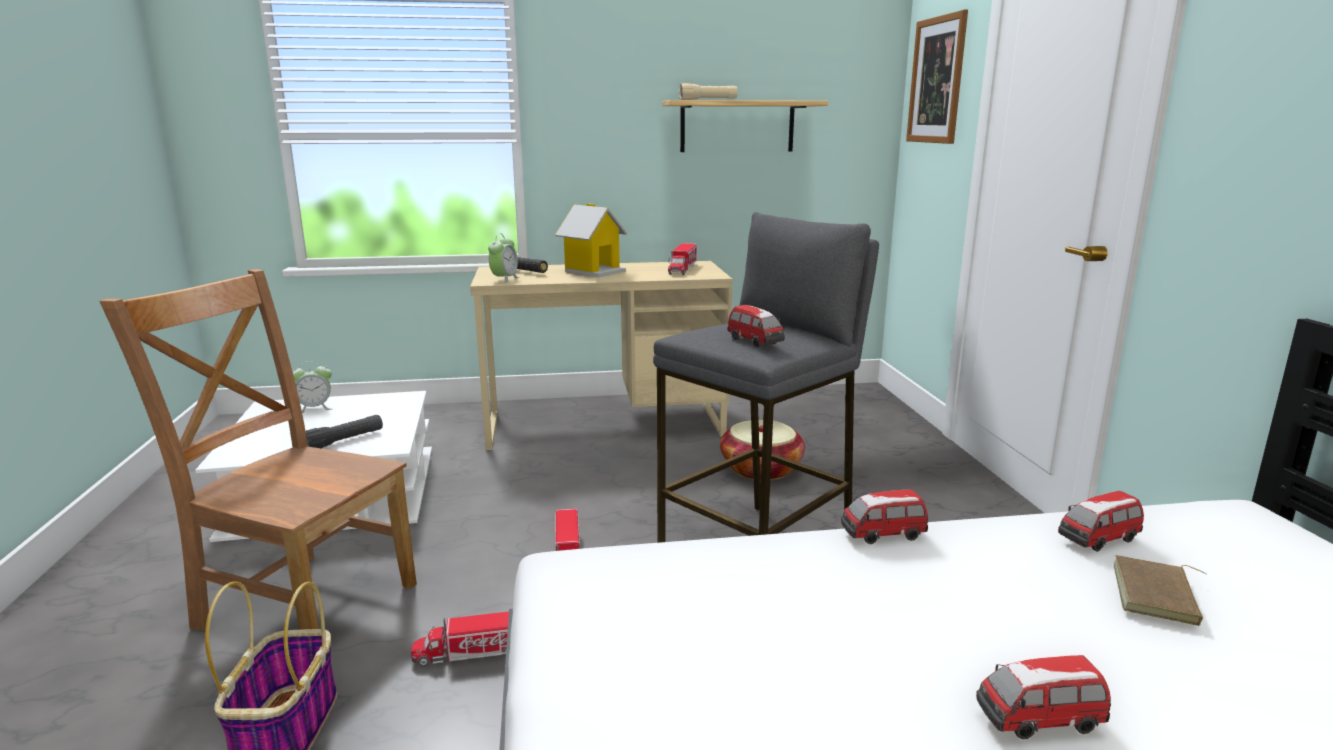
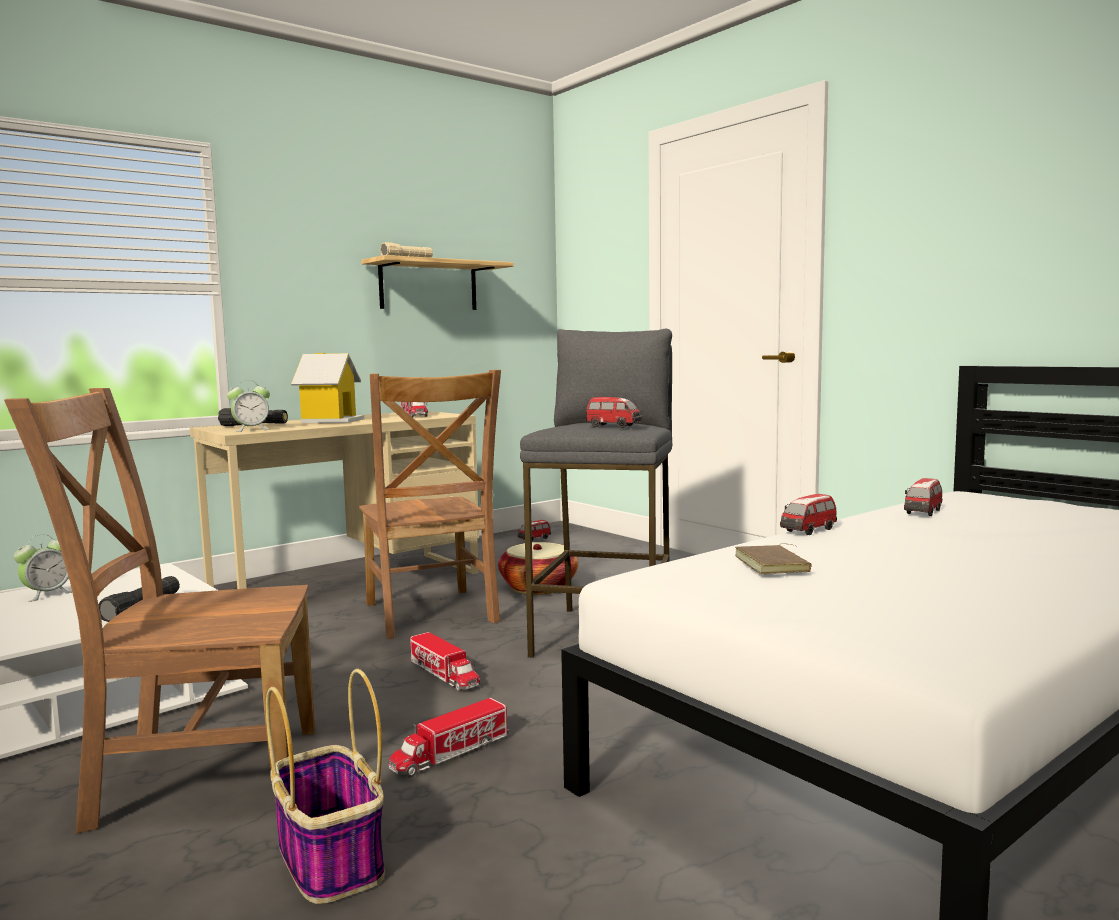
camera: 30 degrees left, 10 degrees down
(504, 279) = (251, 430): alarm clock -> alarm clock turned 75 degrees clockwise
(631, 478) = (430, 615): none -> brown chair
(936, 80) = (595, 248): picture -> none
(1039, 721) = (1025, 569): toy car -> toy car (534, 539)
(1158, 595) = (989, 524): brown book -> brown book (774, 564)

